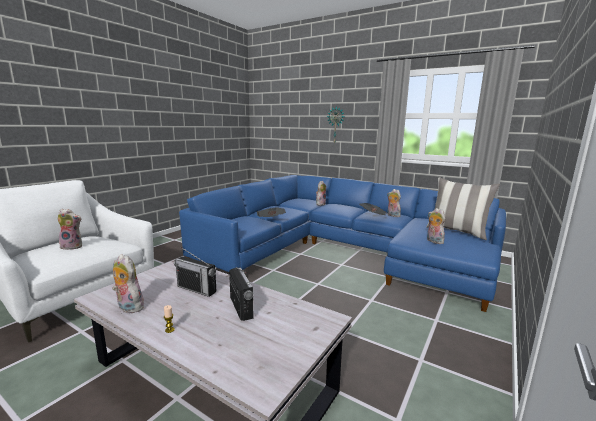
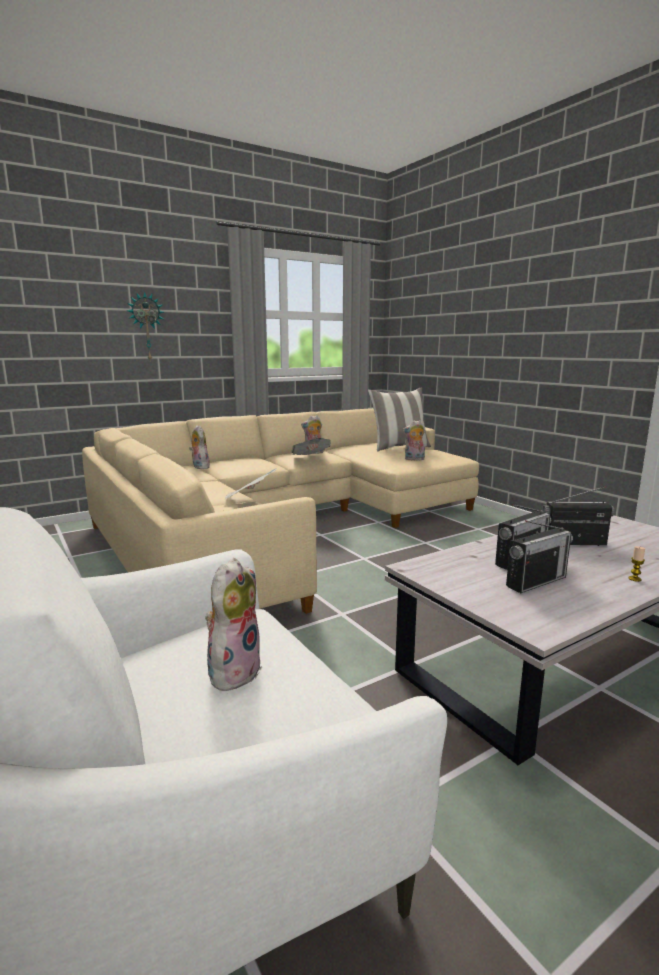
camera: 65 degrees left, 0 degrees up
(128, 307) = (577, 603): plush toy -> none
(160, 295) = (536, 582): none -> radio
(342, 252) = (282, 525): blue sofa -> beige sofa

